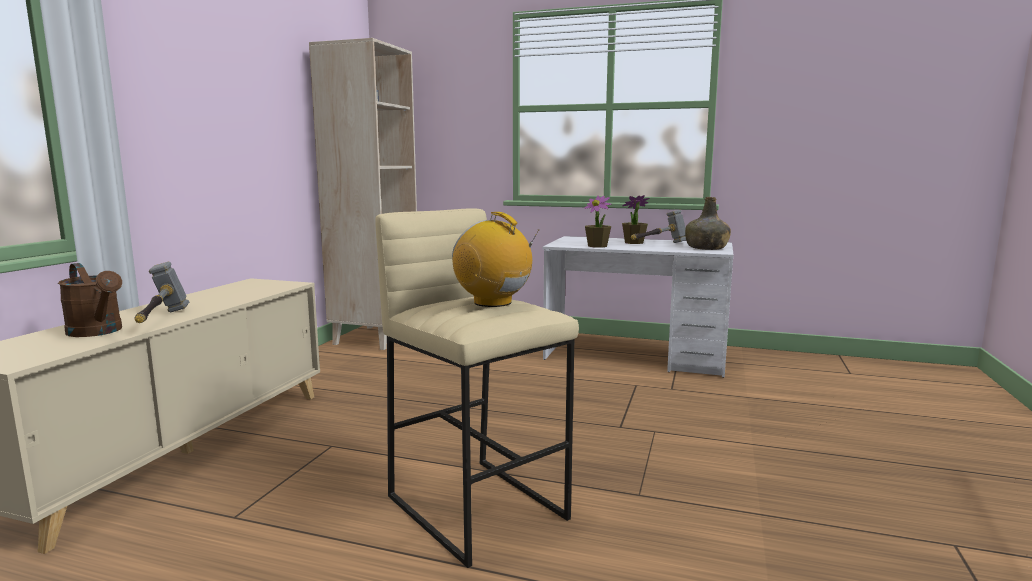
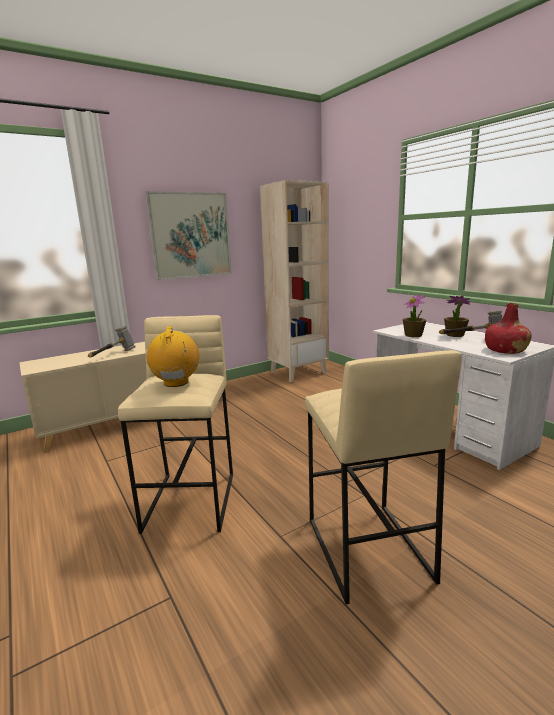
camera: 40 degrees right, 5 degrees up
(98, 332) = (83, 358): brown watering can -> none
(219, 107) = (190, 235): none -> picture
(706, 248) = (505, 350): green bottle -> red bottle
(726, 471) = (366, 549): none -> beige stool

